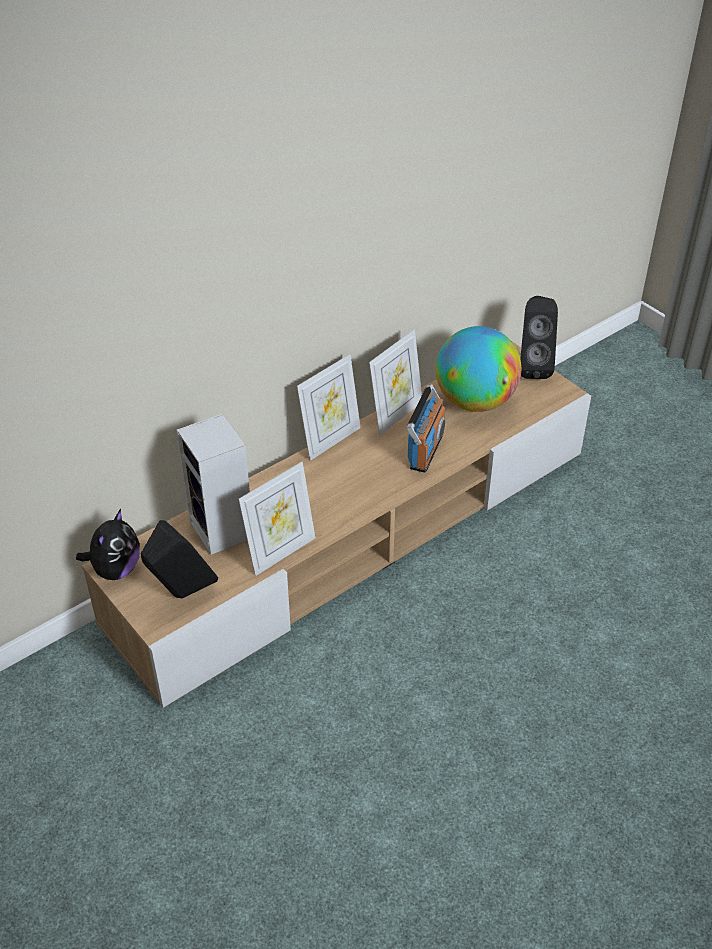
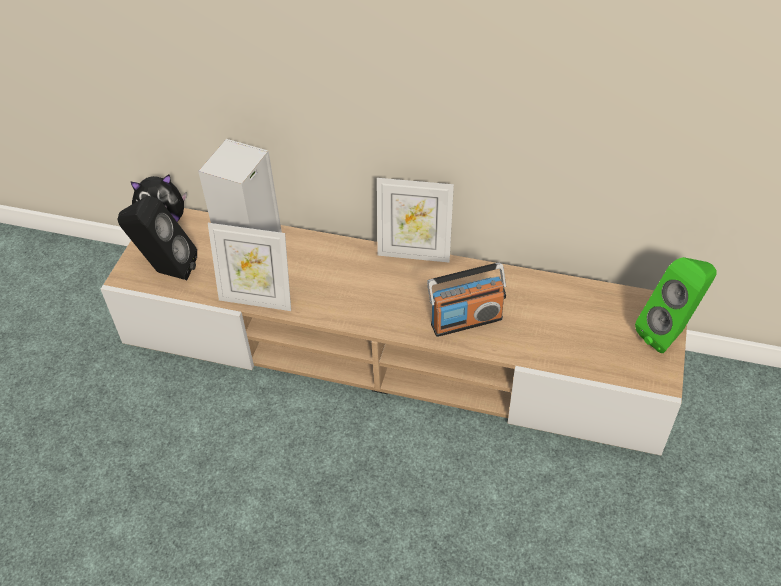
camera: 55 degrees right, 5 degrees up
(395, 415) = (489, 275): picture frame -> none
(475, 401) = (568, 319): globe -> none
(532, 367) = (669, 333): black speaker -> green speaker

